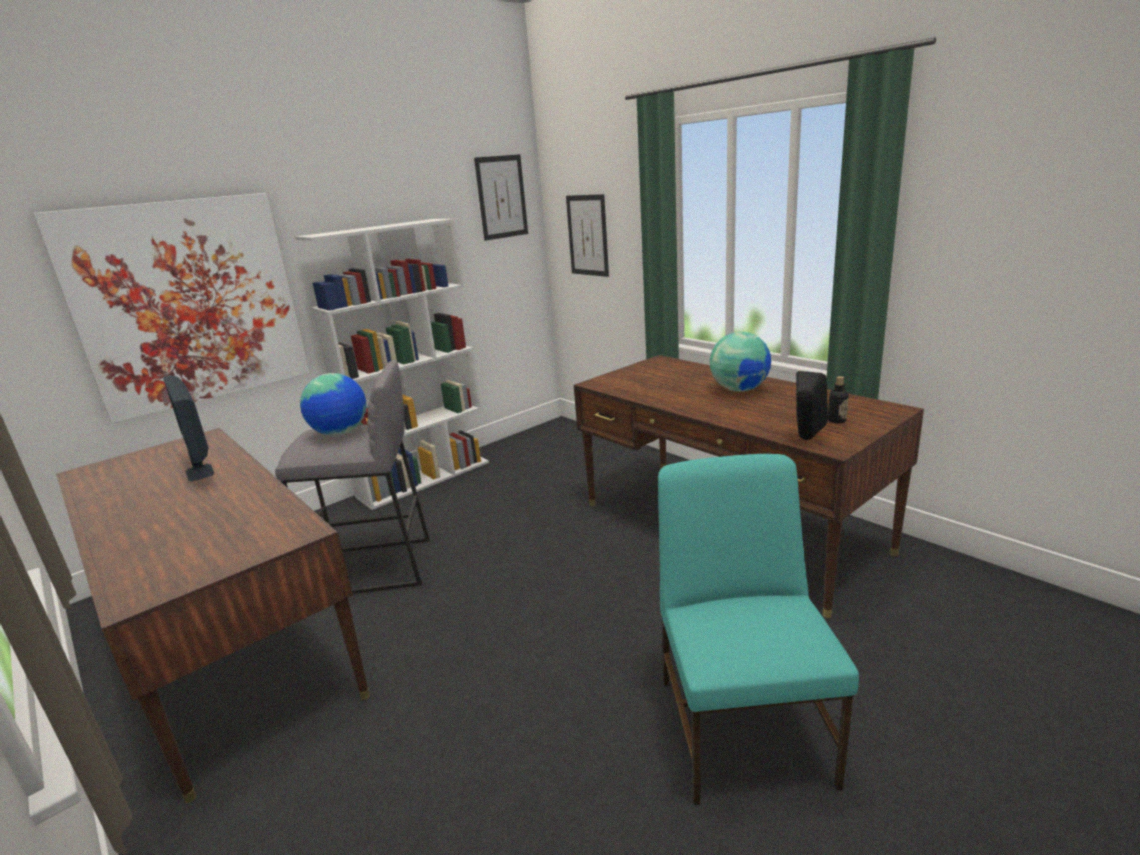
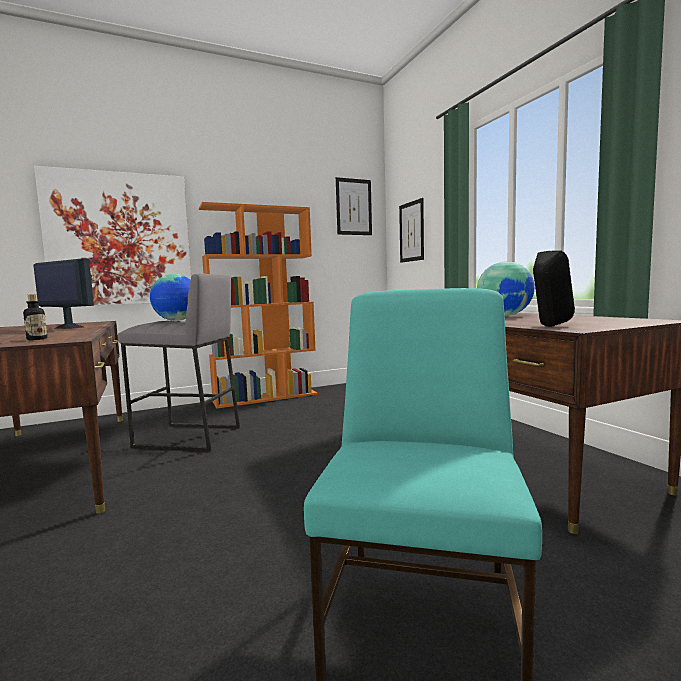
camera: 15 degrees right, 15 degrees down
(200, 472) = (68, 327): monitor -> monitor turned 135 degrees clockwise
(425, 479) = (266, 397): white bookcase -> orange bookcase
(836, 420) = (590, 322): bottle -> bottle (37, 339)

